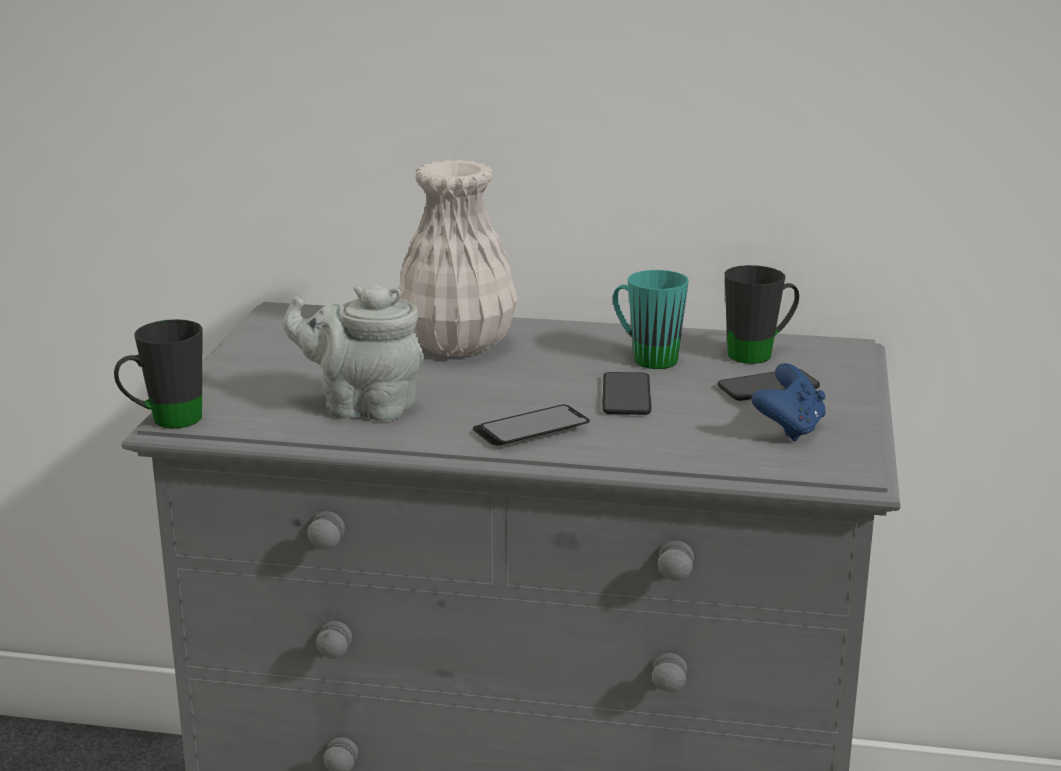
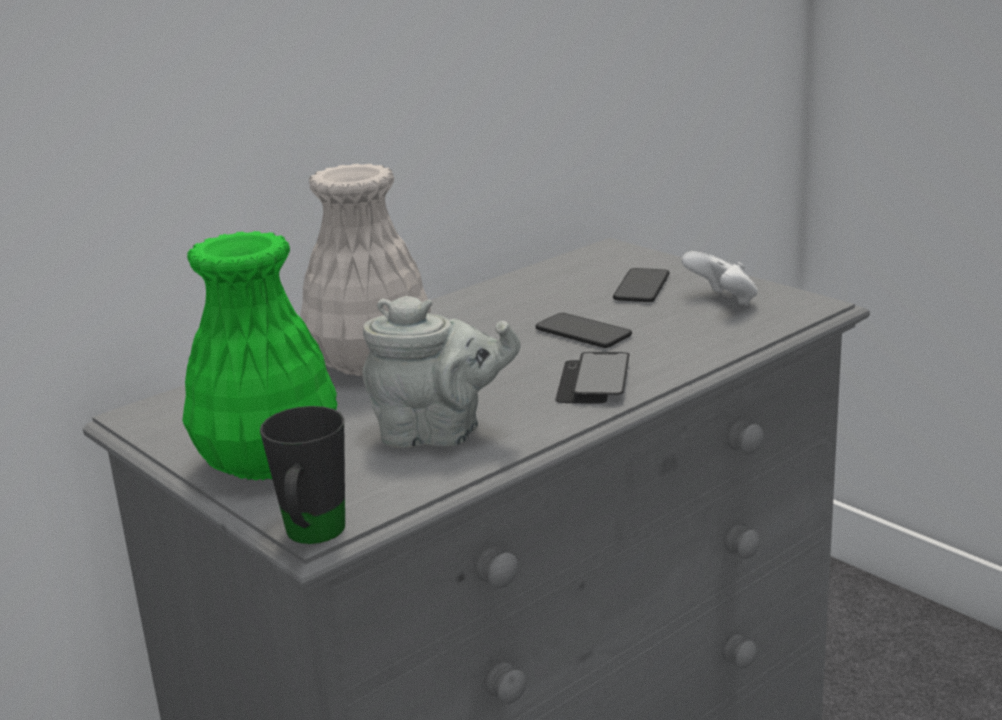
camera: 50 degrees left, 0 degrees up
(255, 371) = (267, 462): none -> green vase
(363, 407) = (438, 434): grey teapot -> grey teapot turned 135 degrees counterclockwise
(645, 358) = (521, 307): turquoise mug -> none
(760, 354) = (578, 273): black mug -> none
(789, 429) = (722, 301): blue game controller -> white game controller

